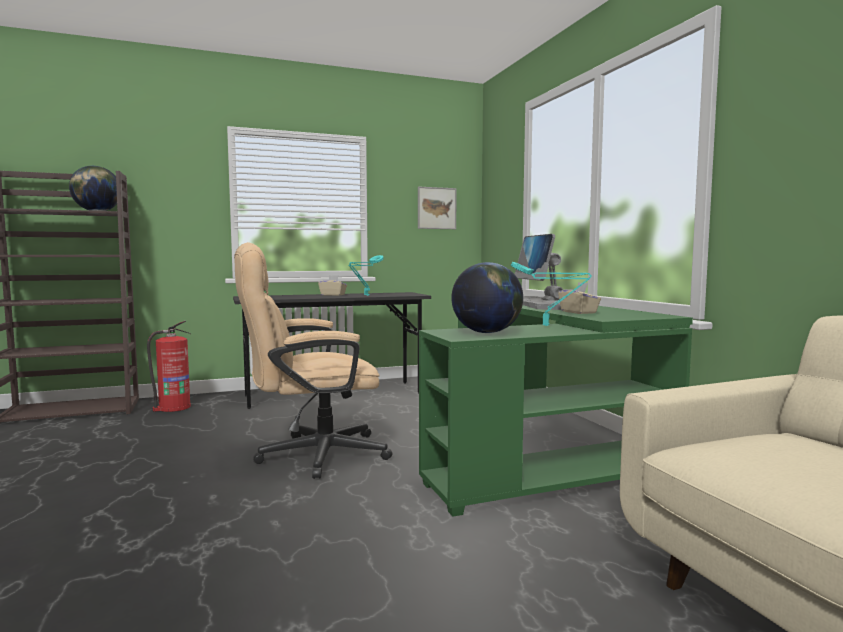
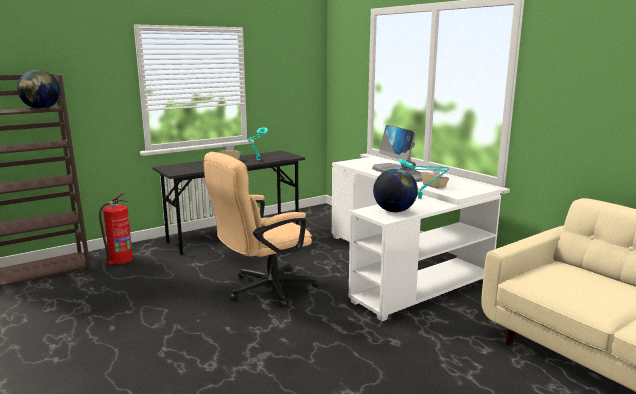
camera: 15 degrees left, 10 degrees up
(436, 208) = (295, 81): picture -> none
(539, 446) = (403, 266): green desk -> white desk

